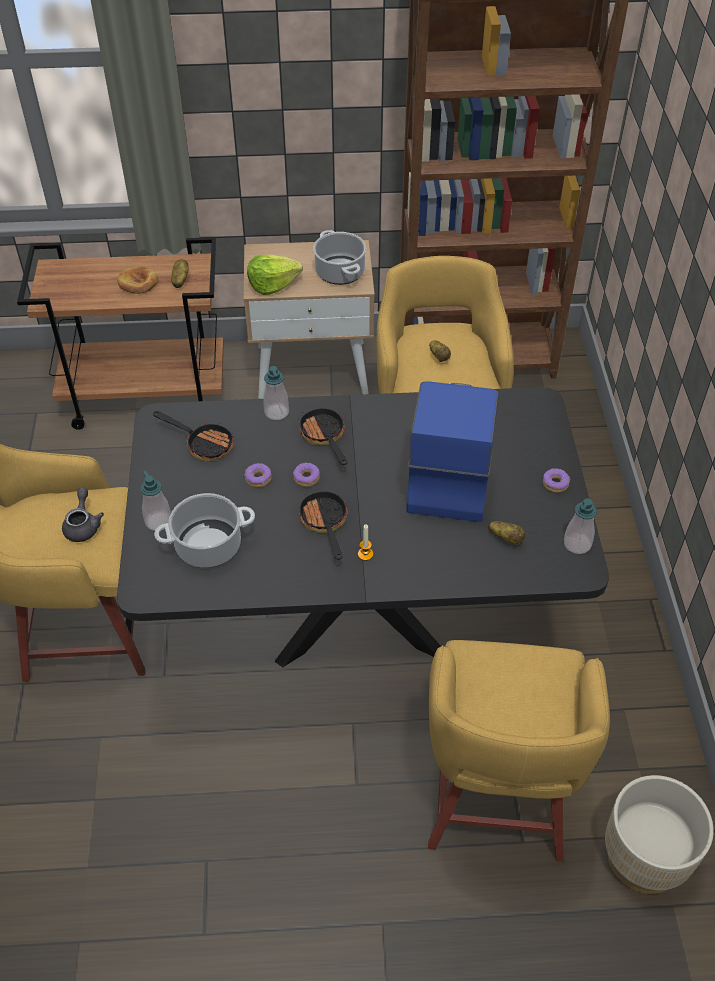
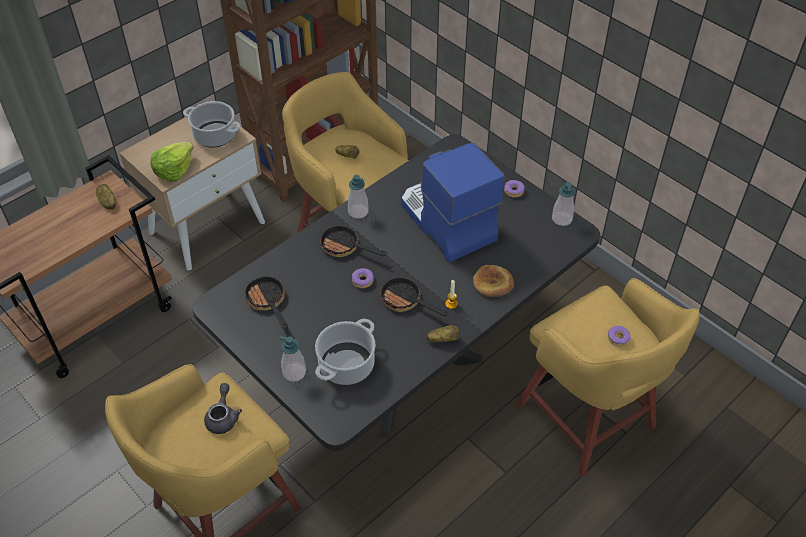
camera: 40 degrees left, 0 degrees up
(83, 525) = (223, 417): grey teapot -> grey teapot turned 45 degrees clockwise
(138, 283) = (74, 222): bread -> bread (492, 283)
(204, 444) = (267, 302): frying pan -> frying pan turned 105 degrees counterclockwise
(258, 479) = (331, 301): donut -> donut (618, 338)
(276, 412) = (294, 250): soap dispenser -> soap dispenser (358, 212)
(505, 538) = (520, 241): potato -> potato (443, 339)
(644, 857) = (691, 392): beige planter -> none

